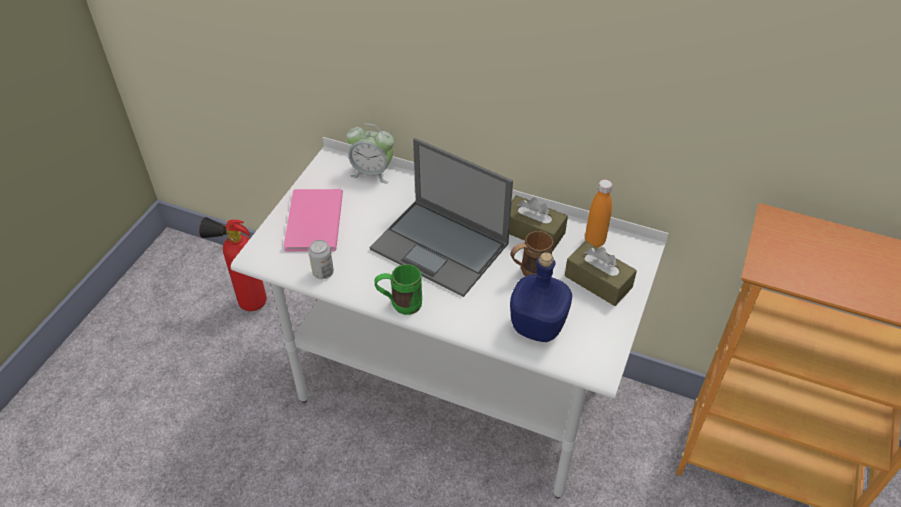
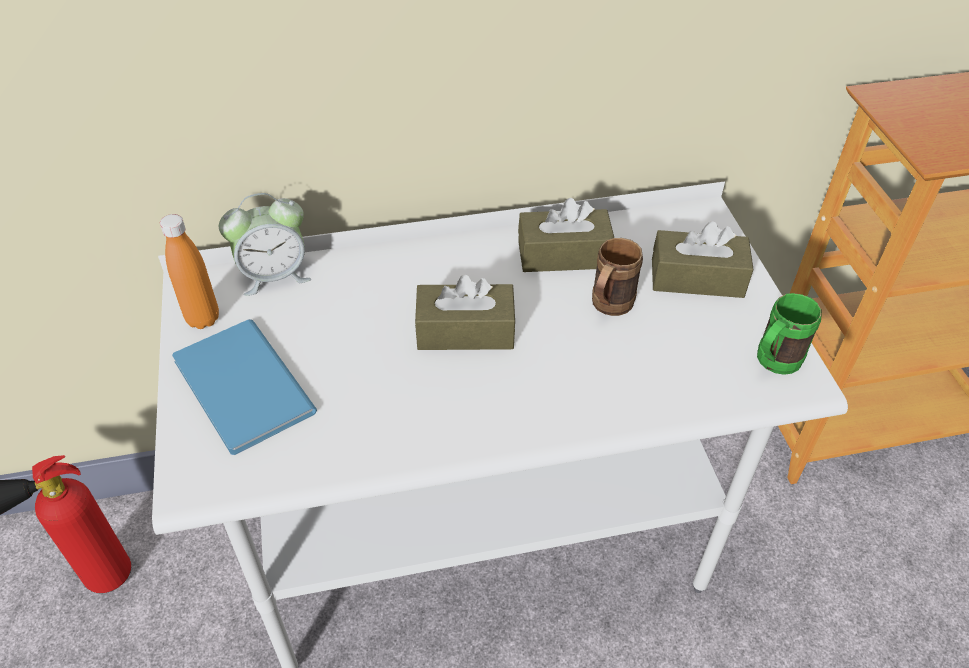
camera: 35 degrees left, 0 degrees up
(311, 223) = (241, 390): pink book -> blue book
(323, 272) = (325, 456): can -> none
(399, 304) = (481, 441): green mug -> green mug (772, 364)
(441, 247) = (465, 331): laptop -> brown tissue box
(536, 326) = (682, 371): blue bottle -> none
(594, 241) = (646, 232): orange bottle -> orange bottle (203, 319)

